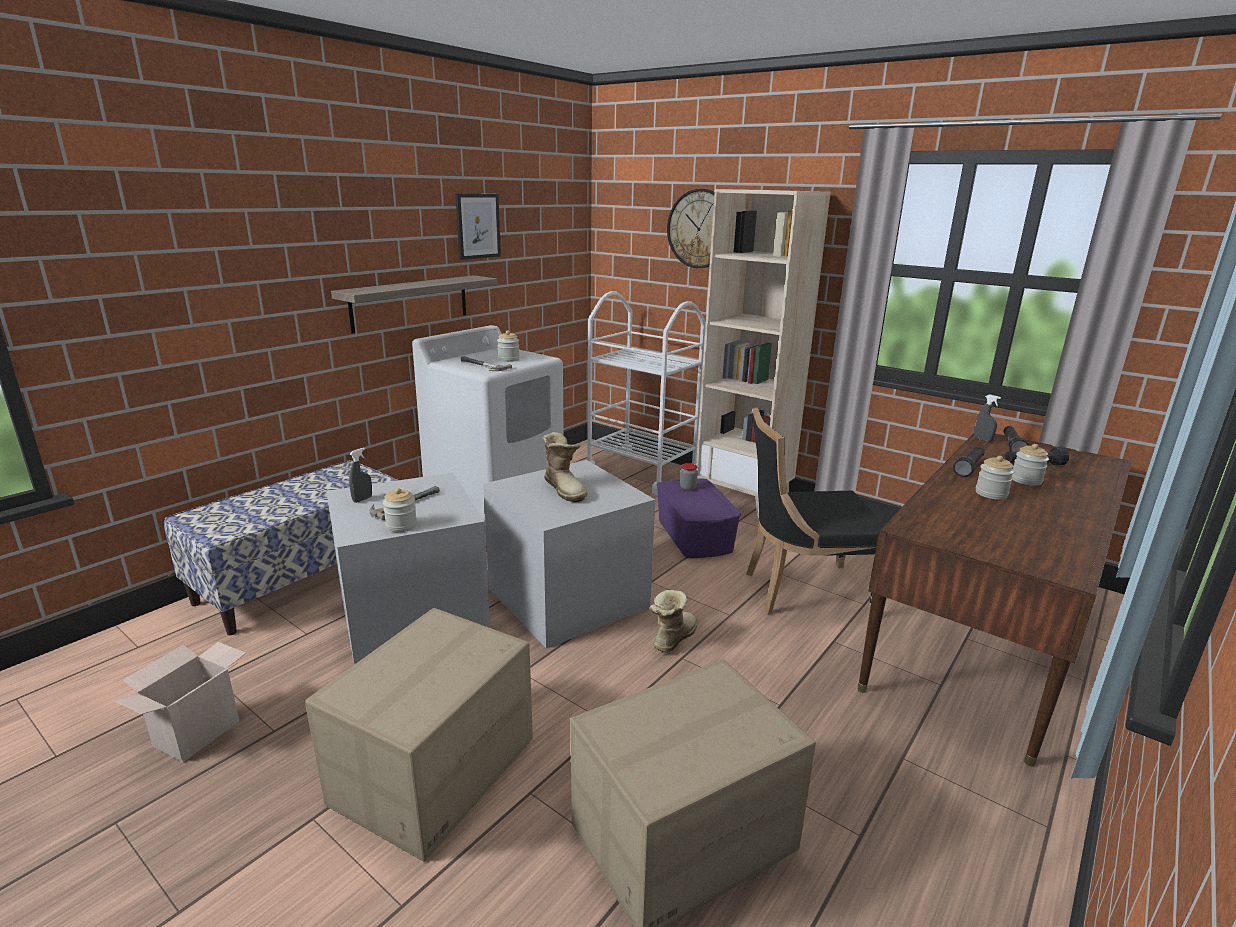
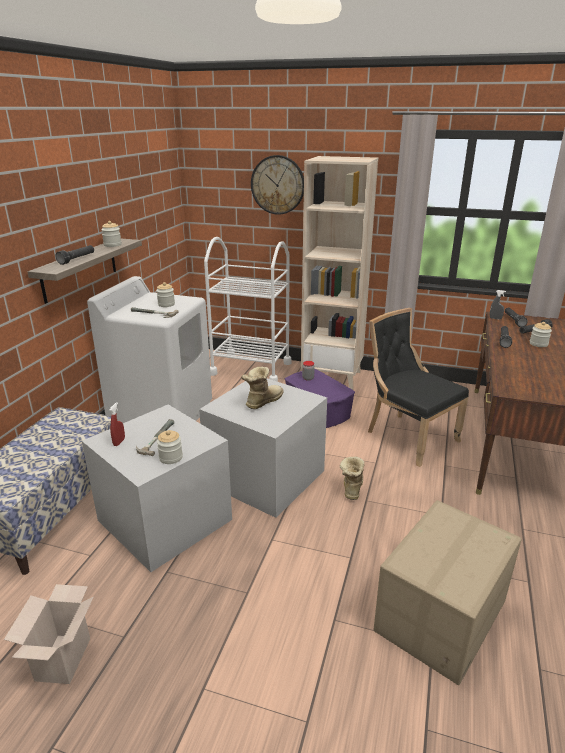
camera: 20 degrees left, 5 degrees up
(362, 499) = (119, 442): grey spray bottle -> red spray bottle
(397, 286) = (77, 259): none -> black flashlight
(435, 772) = (264, 627): cardboard box -> none
(478, 226) = (115, 197): picture -> none
(565, 489) = (262, 401): boot -> boot turned 90 degrees counterclockwise
(802, 592) = (408, 436): black chair -> black chair turned 75 degrees clockwise
(991, 493) = (528, 357): jar -> jar (112, 245)

